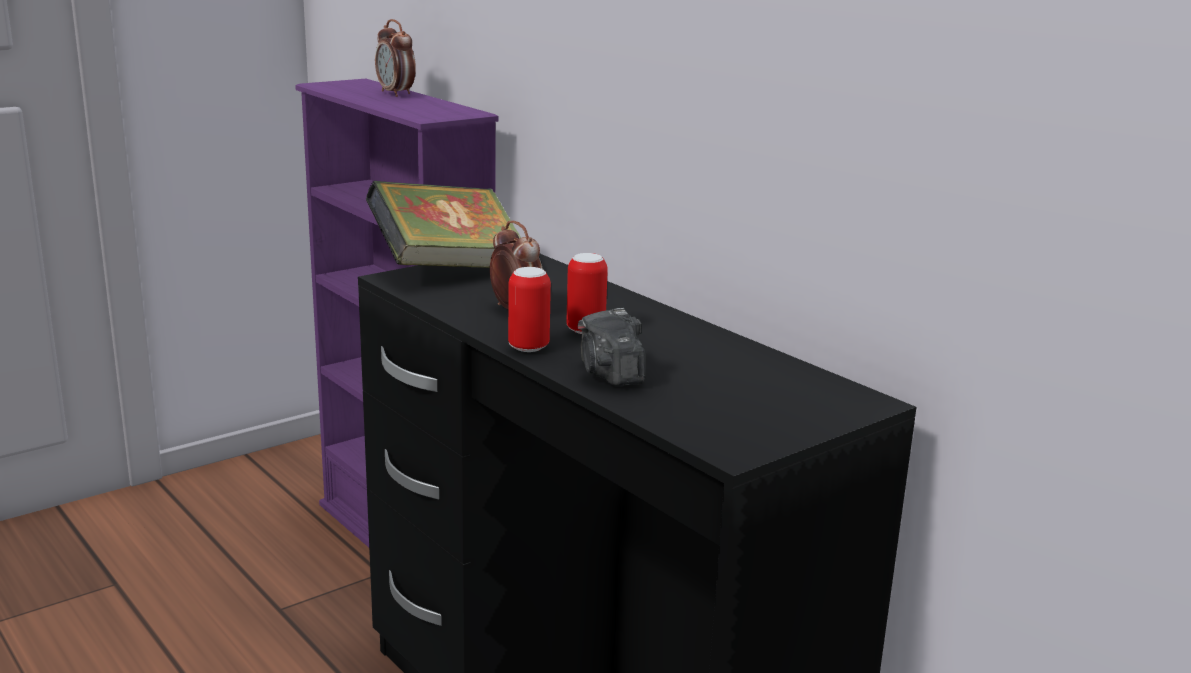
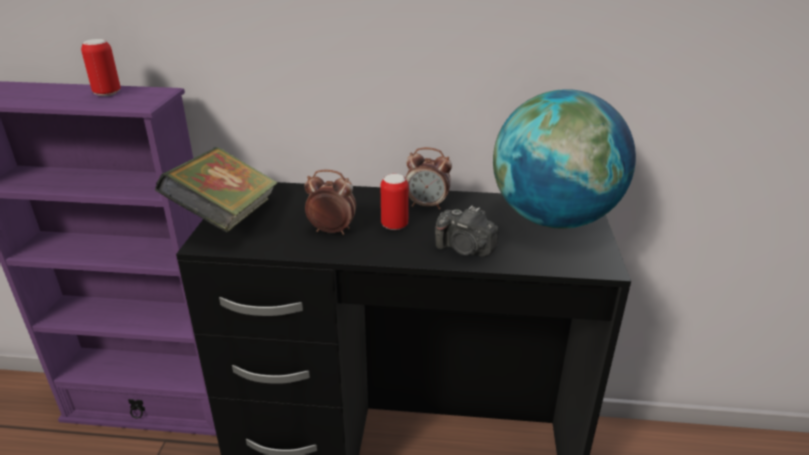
camera: 45 degrees left, 10 degrees up
(396, 94) = (57, 89): alarm clock -> alarm clock (427, 205)
(528, 347) = (393, 254): can -> can (107, 93)
(786, 396) = (553, 219): none -> globe

